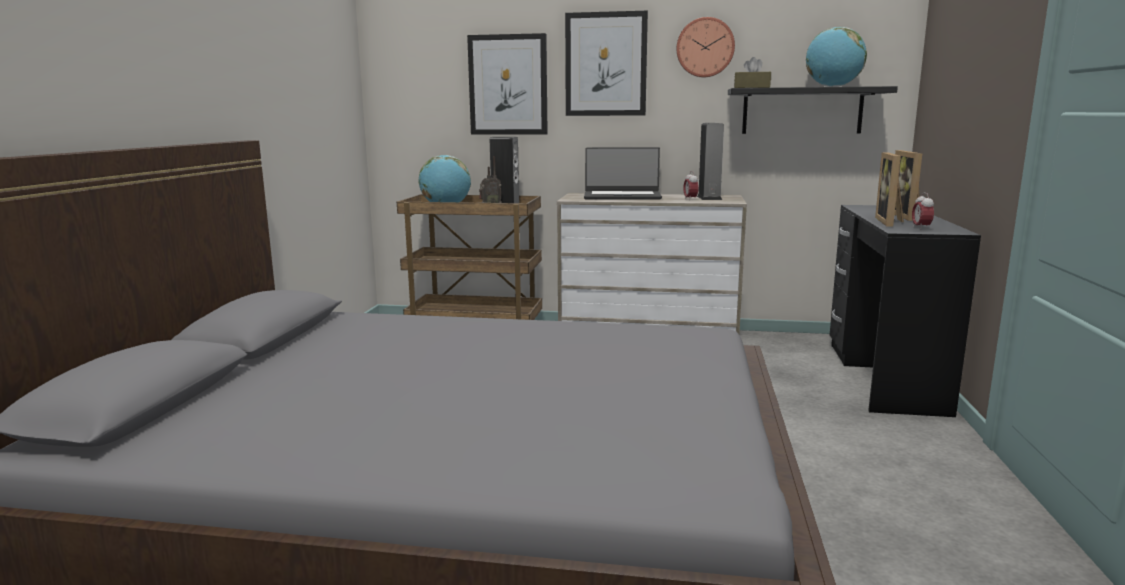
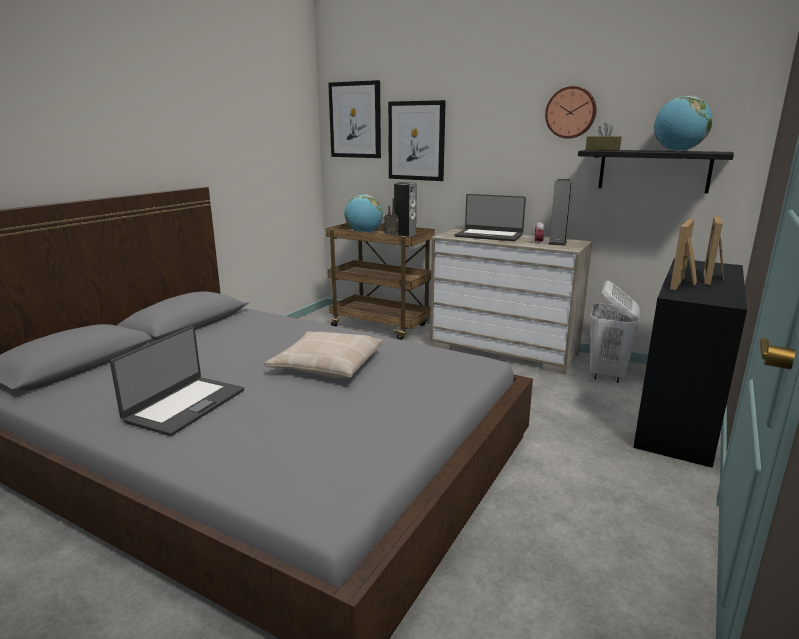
camera: 20 degrees right, 5 degrees up
(392, 424) = (184, 405): none -> laptop
(530, 356) = (327, 365): none -> beige pillow
(606, 64) = (489, 126): picture -> picture (355, 120)
(779, 347) = (607, 374): none -> white laundry basket
(921, 228) = (700, 294): alarm clock -> none

